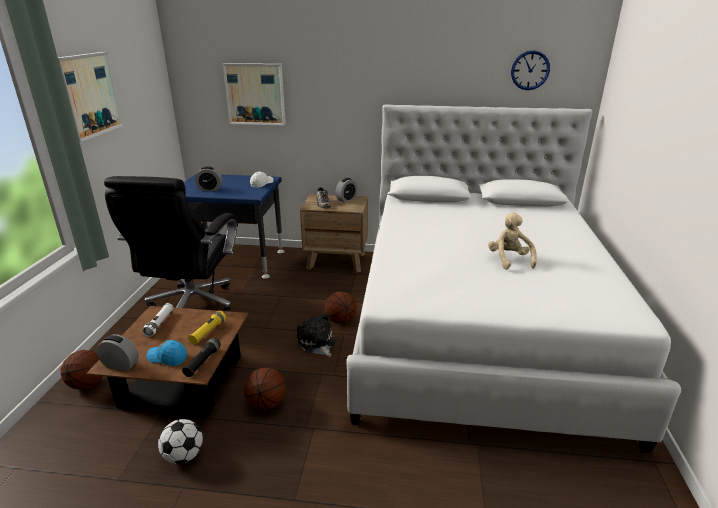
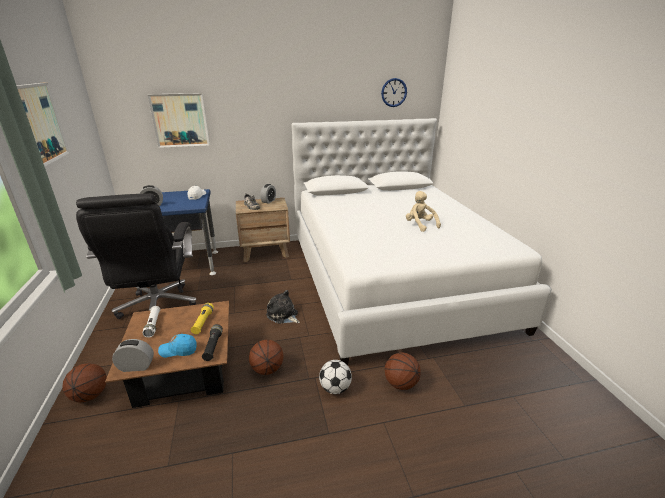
camera: 20 degrees left, 0 degrees up
(184, 456) = (219, 428): football -> football (335, 388)
(340, 320) = (292, 295): basketball -> basketball (400, 383)

